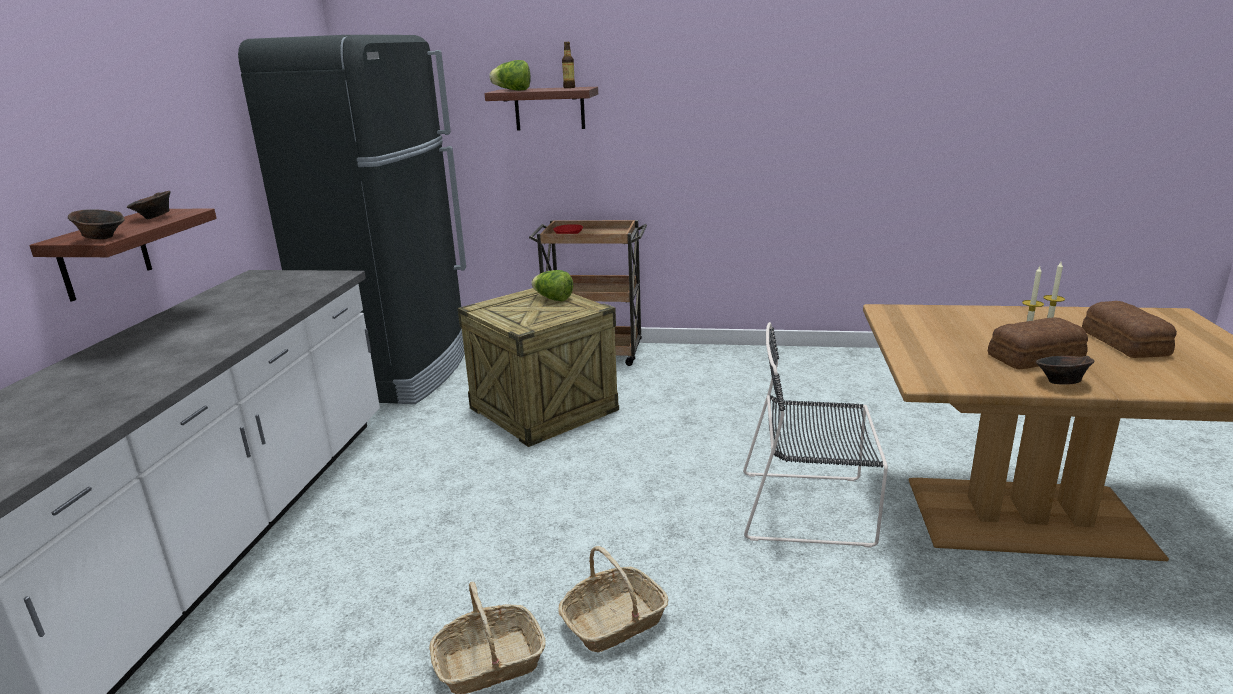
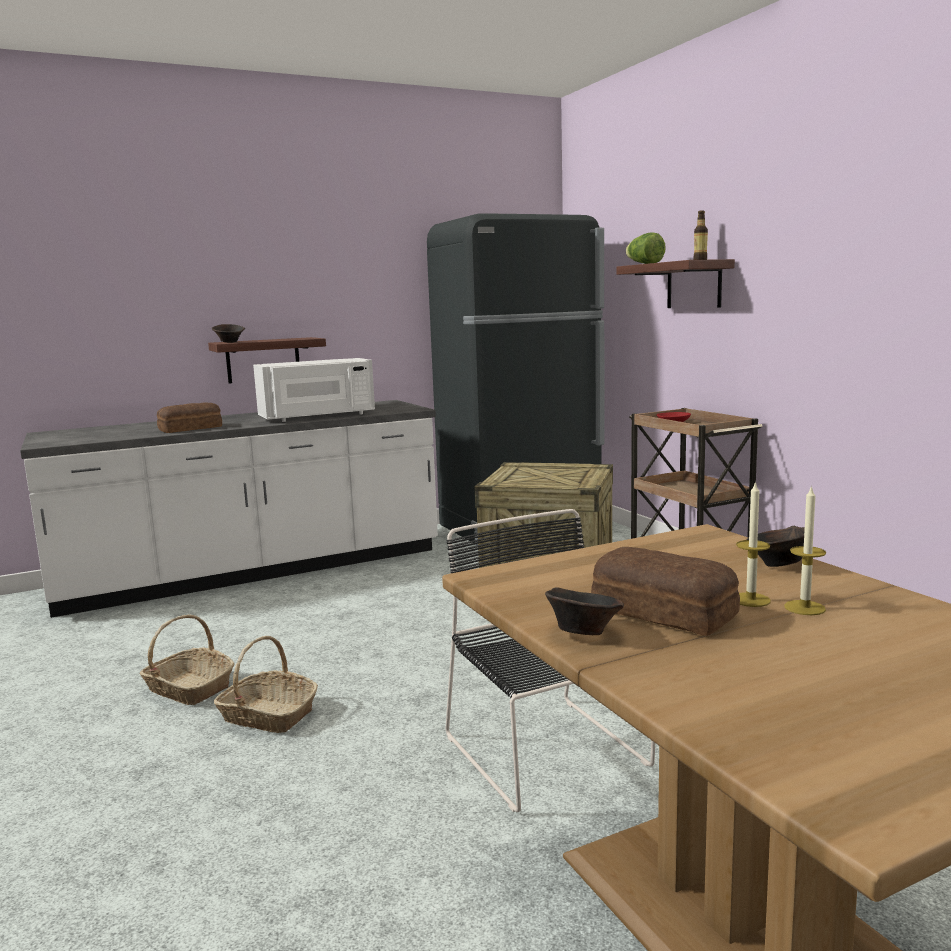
camera: 55 degrees right, 10 degrees down
(154, 218) = (286, 339): brown bowl -> brown bowl (777, 565)
(263, 313) = (318, 417): none -> white microwave
(553, 299) = (578, 473): lettuce -> none
(1125, 342) = (854, 657): bread -> bread (191, 428)

